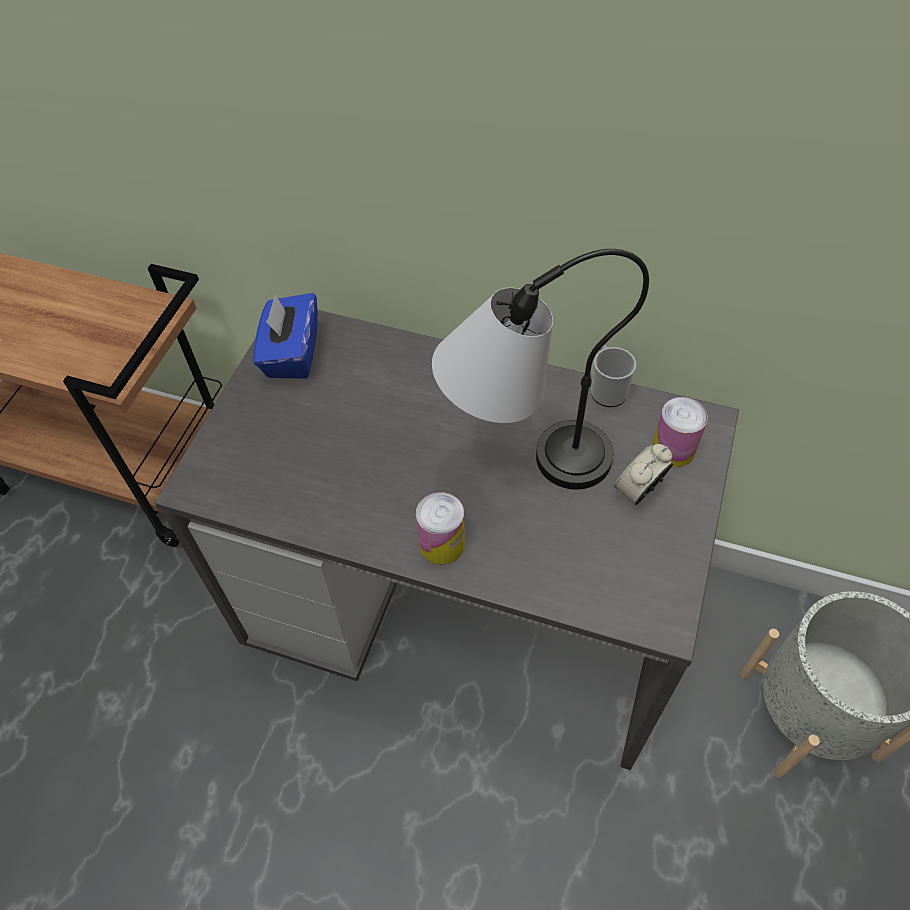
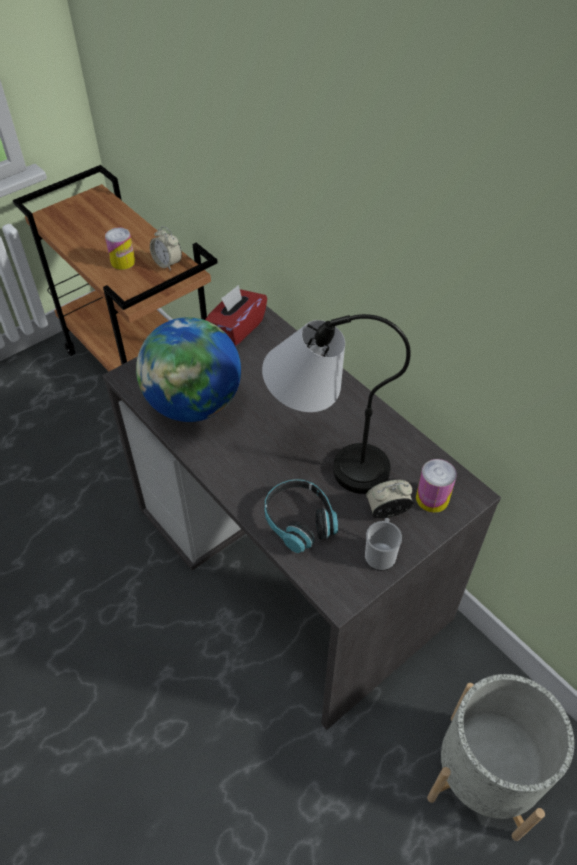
camera: 30 degrees right, 5 degrees down
(123, 309) = (167, 263): none -> alarm clock
(291, 354) = (237, 328): blue tissue box -> red tissue box
(311, 480) = (194, 405): none -> globe
(442, 544) = (240, 478): can -> can (123, 262)
(552, 558) = (299, 521): none -> headphones
(607, 389) = (417, 441): mug -> mug (380, 554)

